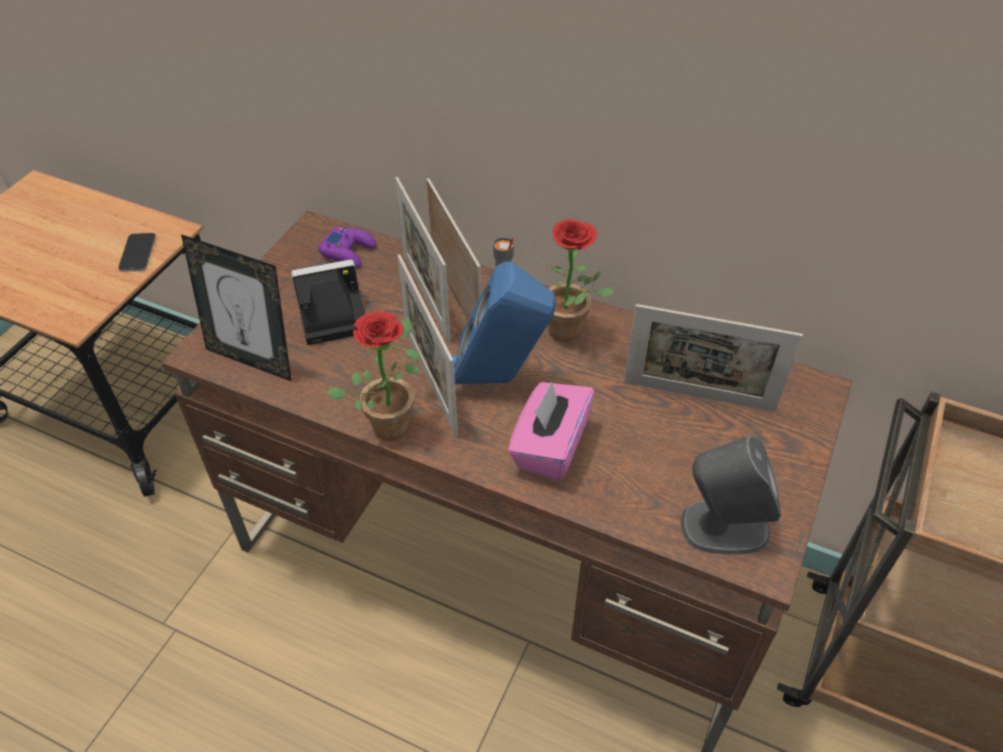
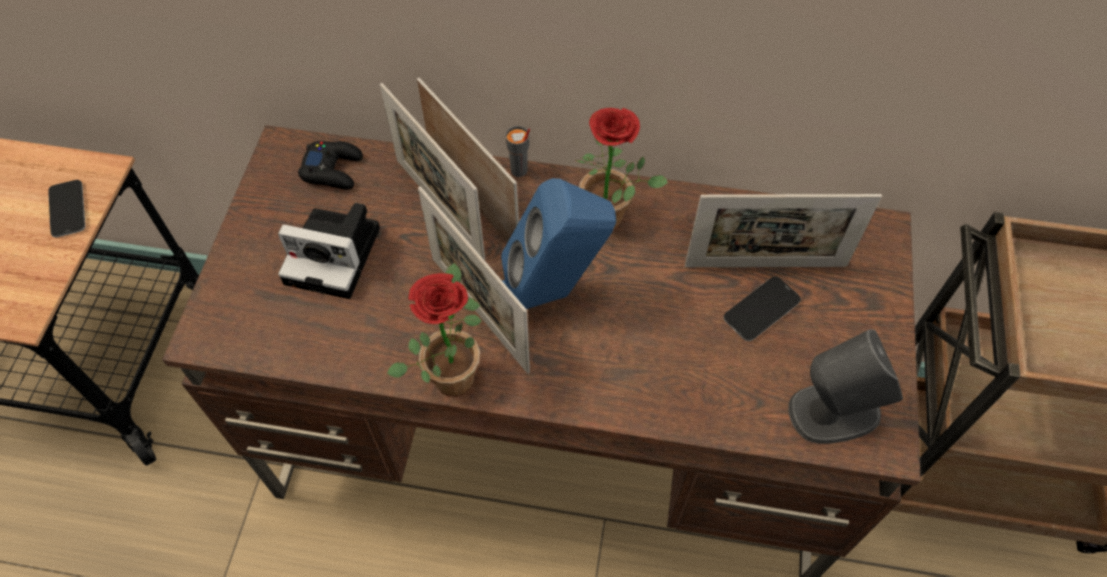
camera: 15 degrees left, 10 degrees up
(253, 359) = (269, 331): picture frame -> none
(328, 314) = (337, 255): camera -> camera turned 135 degrees counterclockwise
(349, 251) = (333, 169): purple game controller -> black game controller
(549, 446) = (631, 362): pink tissue box -> none
(683, 430) = (761, 309): none -> phone

